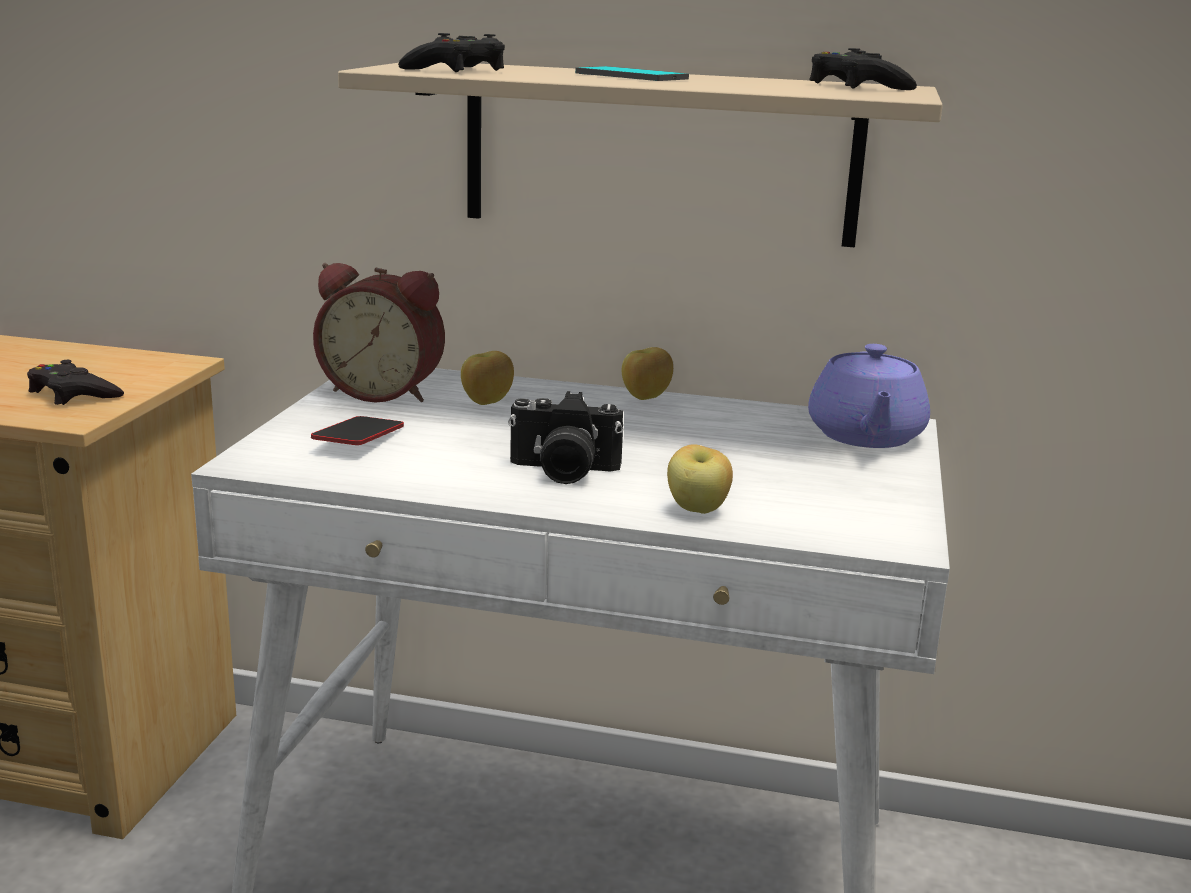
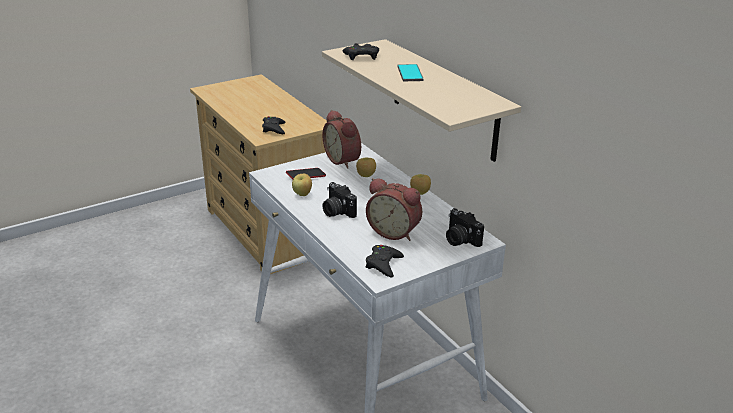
camera: 45 degrees right, 10 degrees up
(697, 510) = (346, 241): apple -> apple (302, 194)
(742, 463) = (394, 231): none -> alarm clock
(856, 86) = (473, 101): black game controller -> black game controller (383, 264)
(865, 436) = (460, 240): purple teapot -> camera

